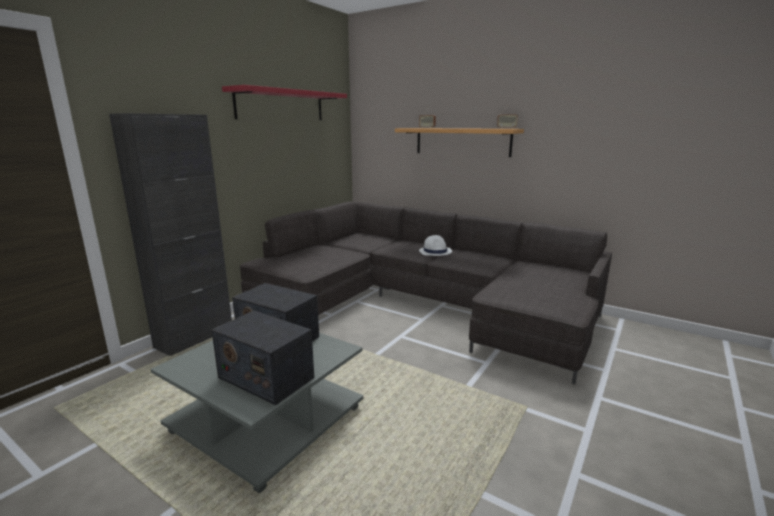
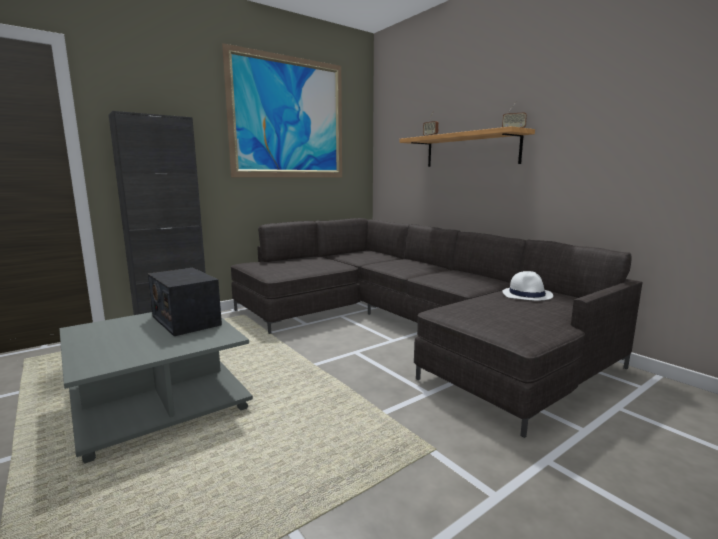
camera: 20 degrees right, 5 degrees down
(265, 377) = (130, 348): radio -> none
(281, 105) = (289, 118): red shelf -> picture
(435, 251) = (426, 269): white hat -> white hat (527, 295)

